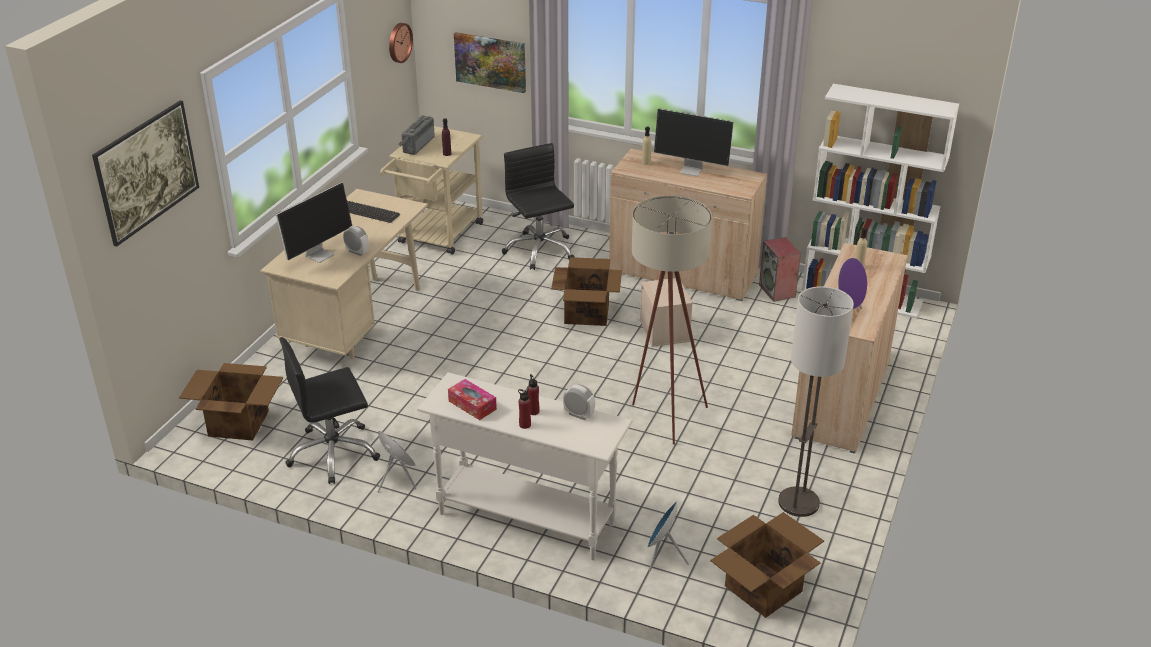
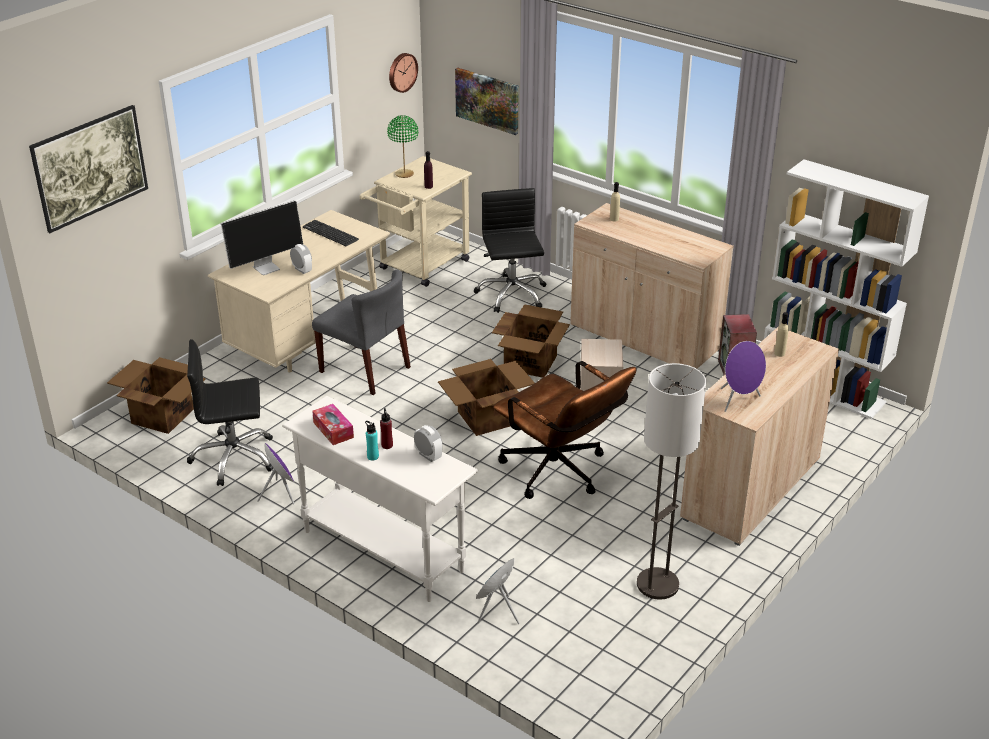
camera: 15 degrees right, 0 degrees up
(416, 144) = (404, 174): radio -> green table lamp
(428, 344) = (365, 370): none -> grey chair
(525, 425) = (373, 456): red bottle -> turquoise bottle
(663, 415) = (560, 474): beige floor lamp -> brown office chair
(692, 170) = (657, 232): monitor -> none
(762, 589) = (581, 662): cardboard box -> cardboard box (485, 418)

